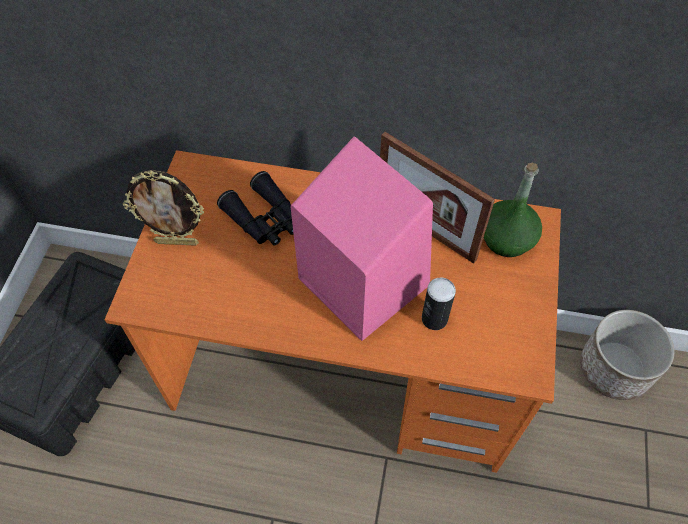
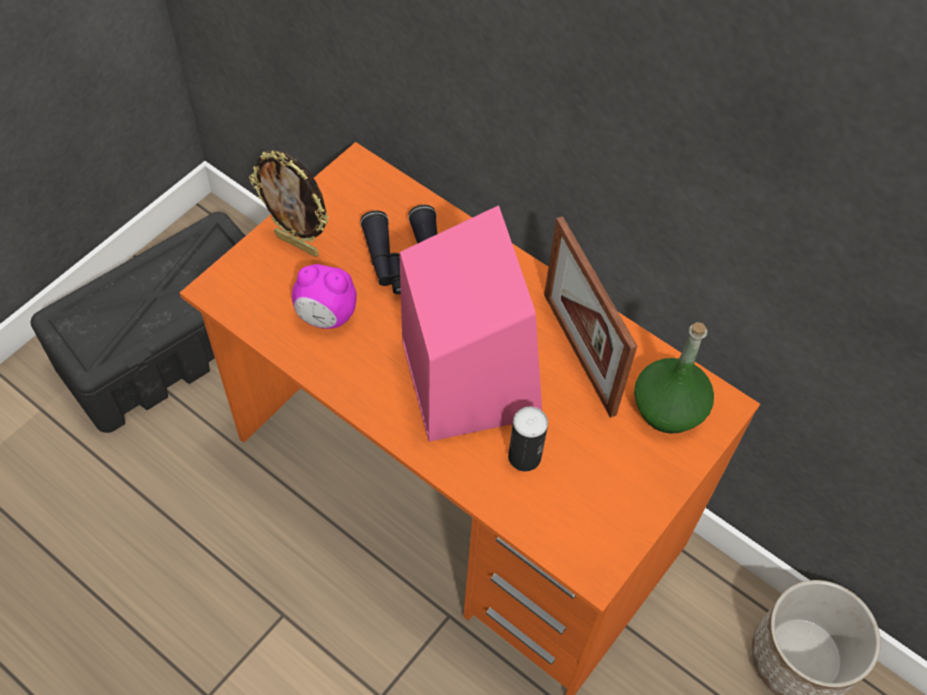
camera: 25 degrees right, 0 degrees up
(231, 285) = (326, 316): none -> alarm clock

